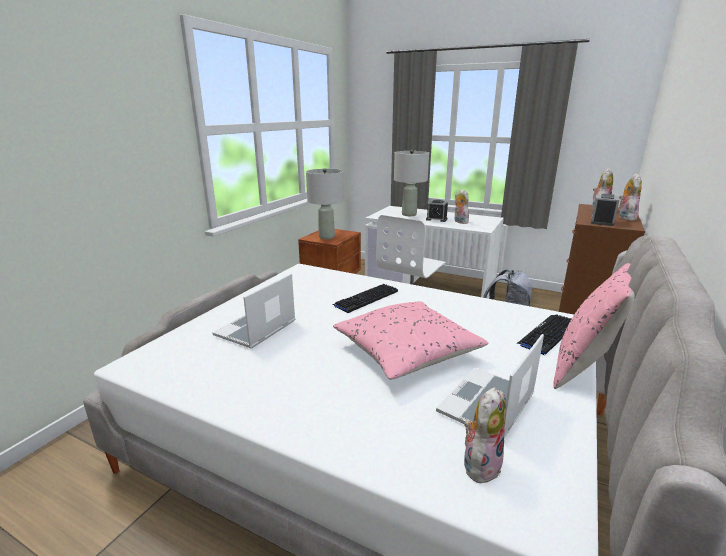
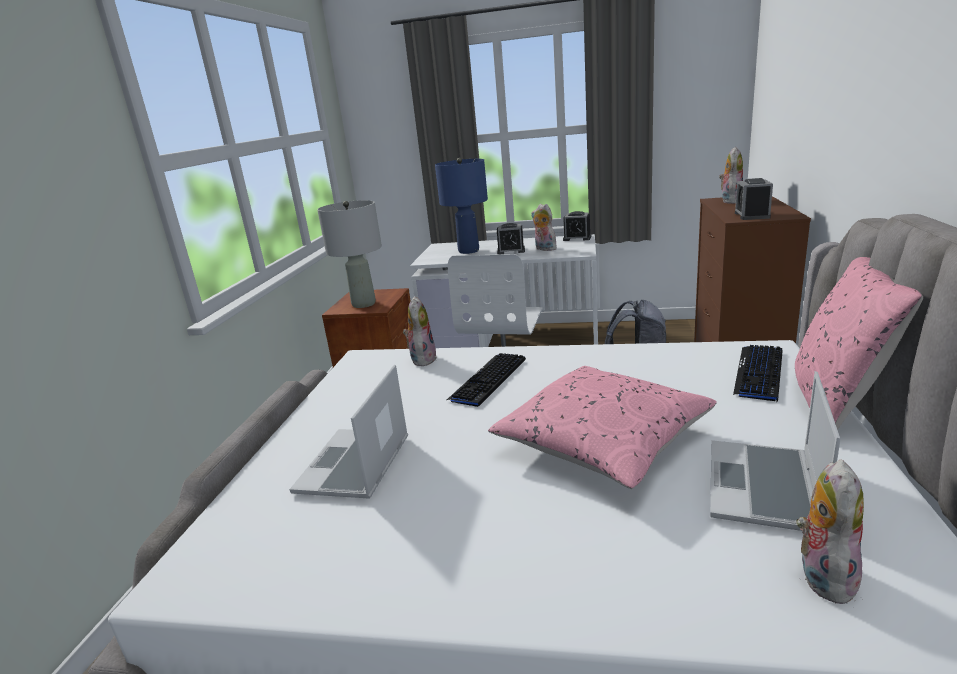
camera: 15 degrees left, 0 degrees up
(409, 214) = (469, 251): grey table lamp -> blue table lamp
(488, 218) = (577, 238): none -> alarm clock
(625, 218) = (771, 206): plush toy -> plush toy (422, 359)

